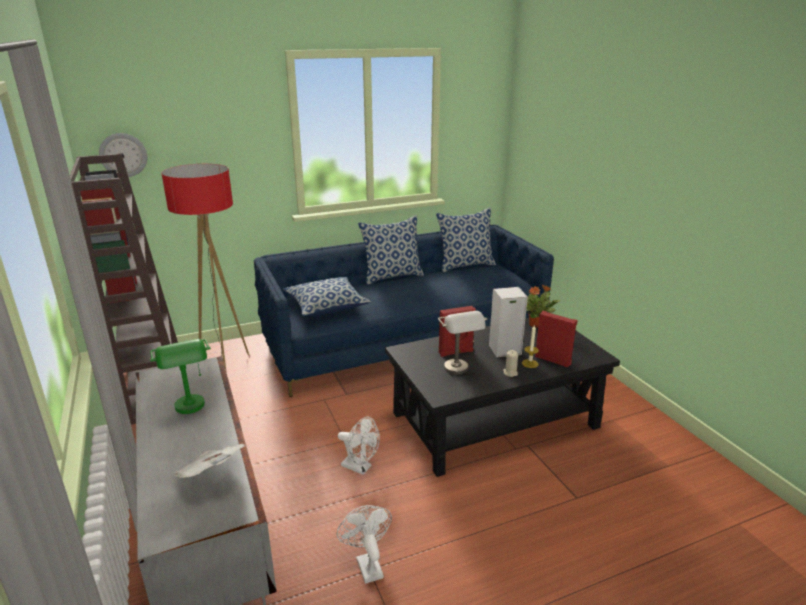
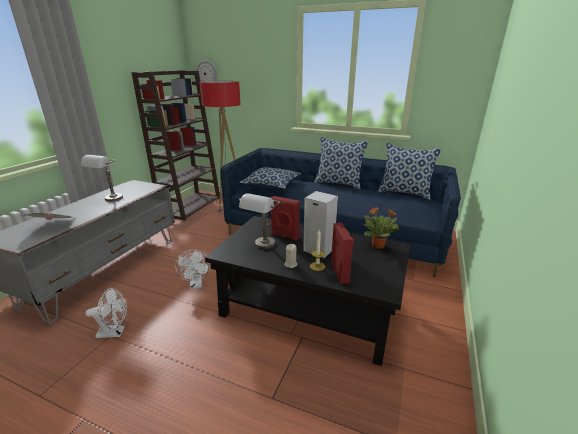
camera: 45 degrees right, 0 degrees up
(192, 410) = (109, 200): green table lamp -> grey table lamp
(367, 564) = (115, 332): white fan -> white fan turned 60 degrees clockwise

